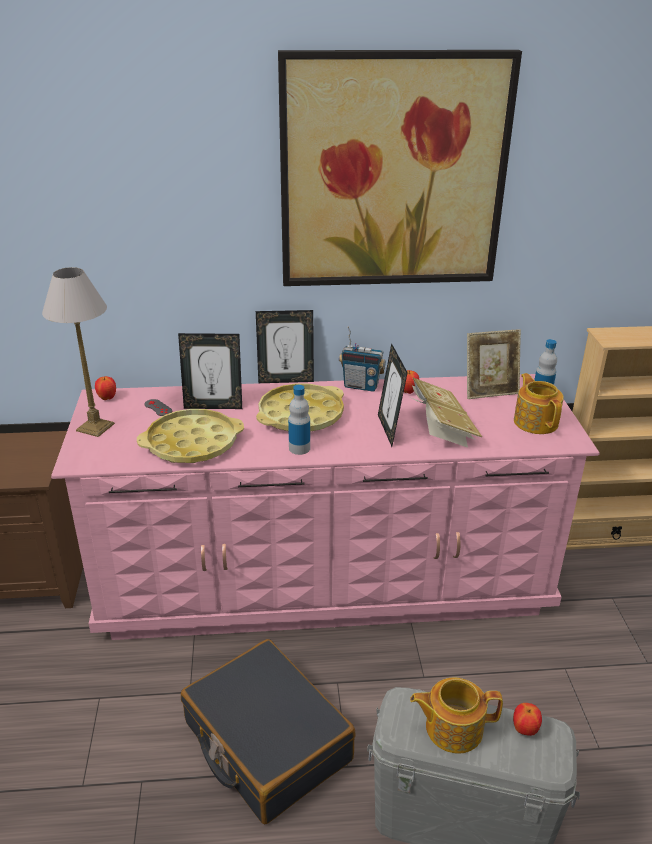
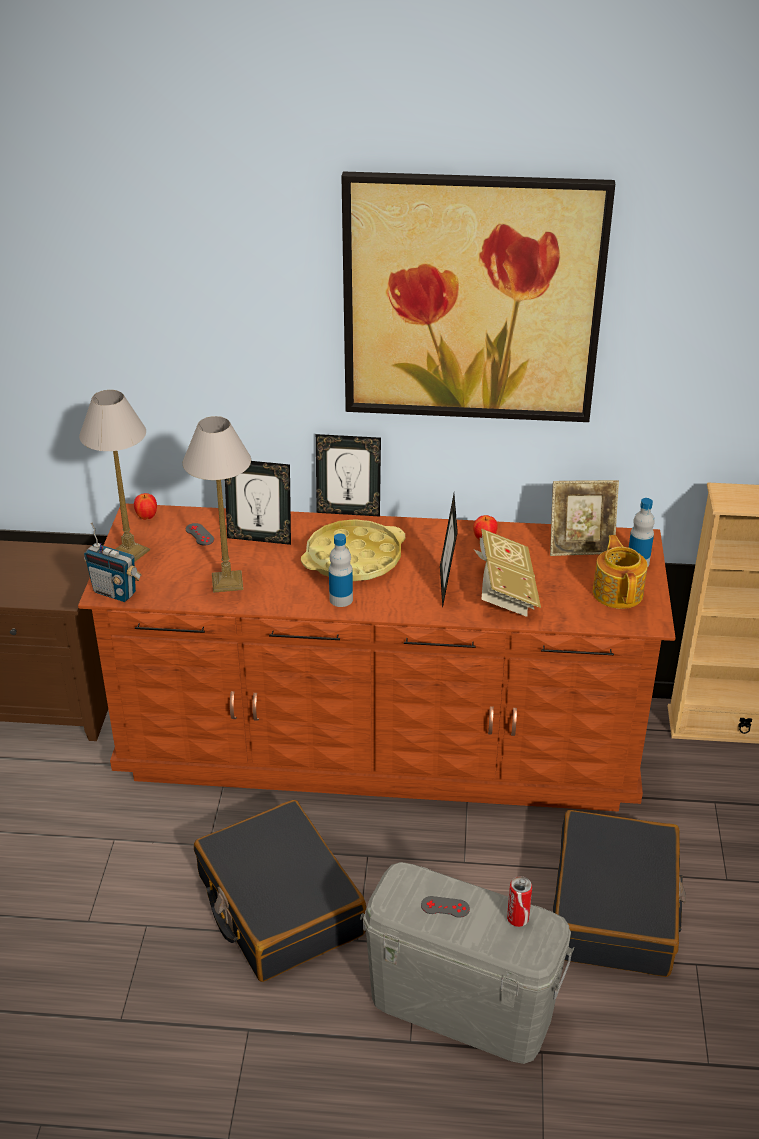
camera: 10 degrees right, 5 degrees up
(192, 443) = (228, 582): yellow tray -> table lamp
(324, 580) = (379, 743): pink dresser -> brown dresser
(361, 386) = (432, 527): radio -> radio (115, 592)
(452, 727) = (445, 907): teapot -> grey game controller
(524, 730) = (517, 918): apple -> can
(565, 702) = (614, 909): none -> black suitcase

